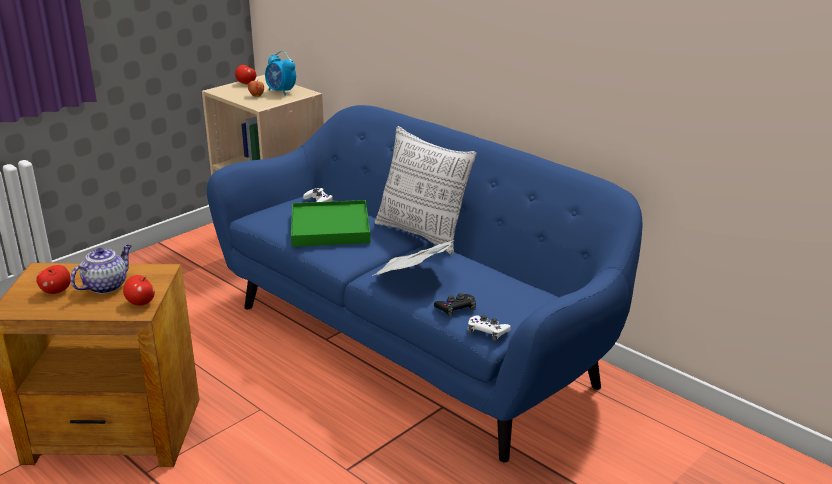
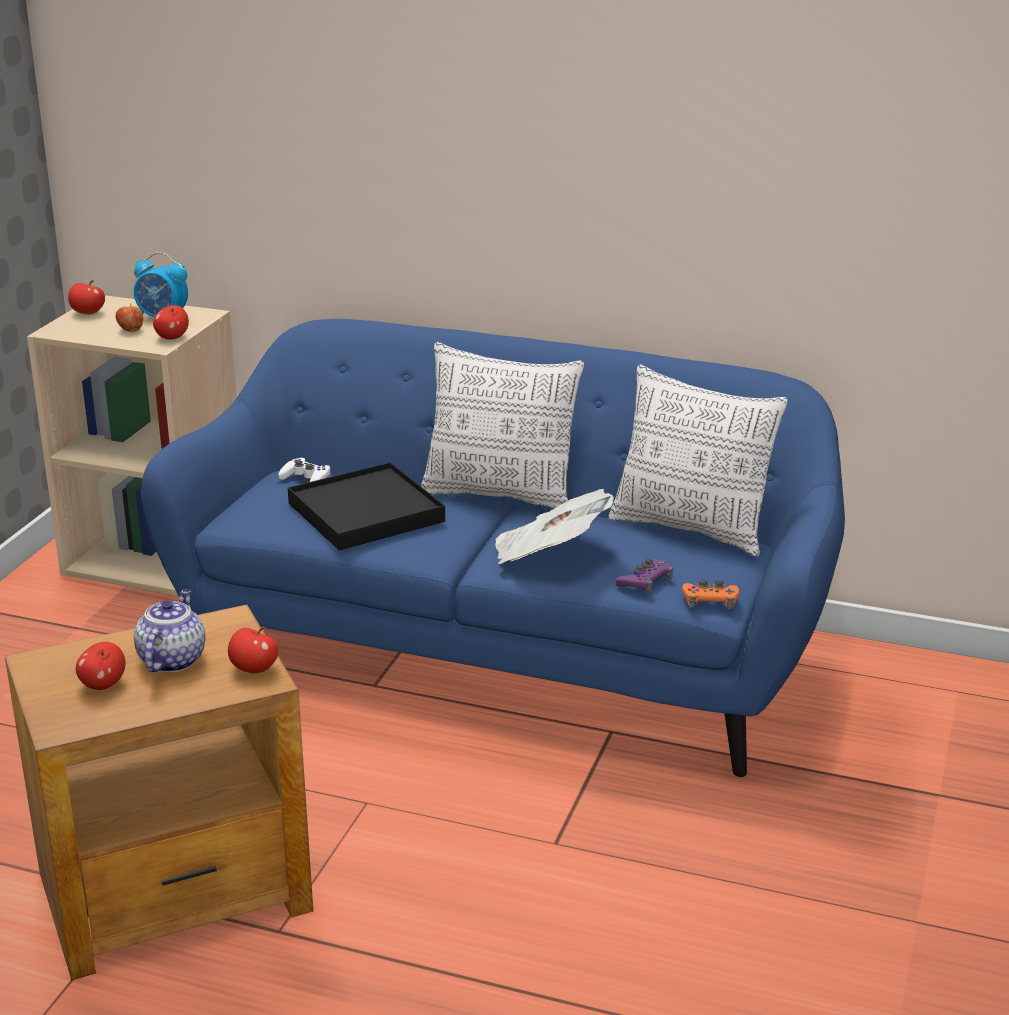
camera: 25 degrees left, 0 degrees up
(273, 103) = (172, 337): none -> apple
(330, 227) = (365, 512): green tray -> black tray
(456, 308) = (645, 581): black game controller -> purple game controller
(487, 331) = (710, 600): white game controller -> orange game controller
(523, 281) = (691, 529): none -> pillow

